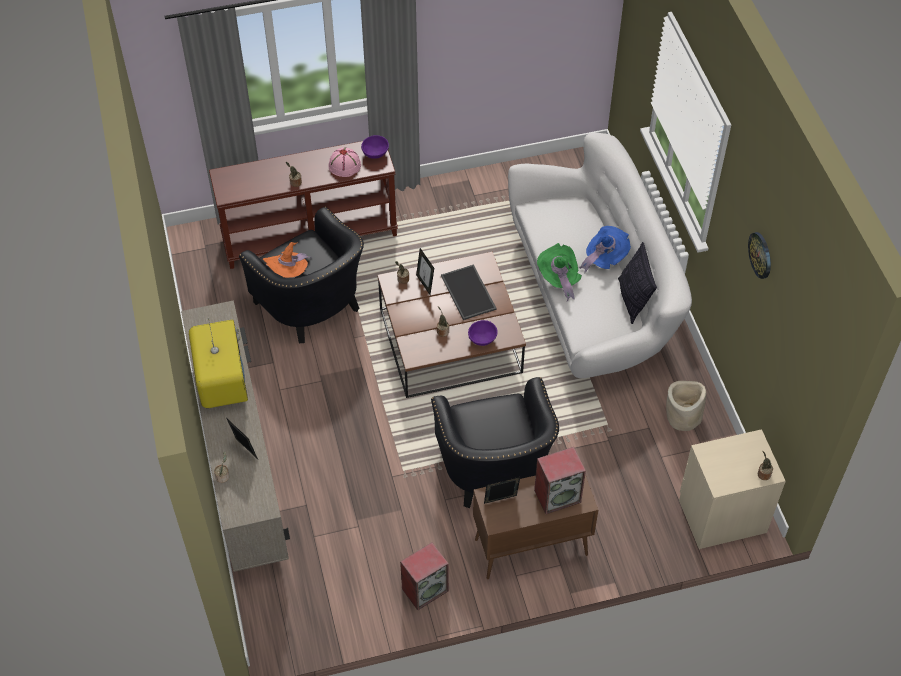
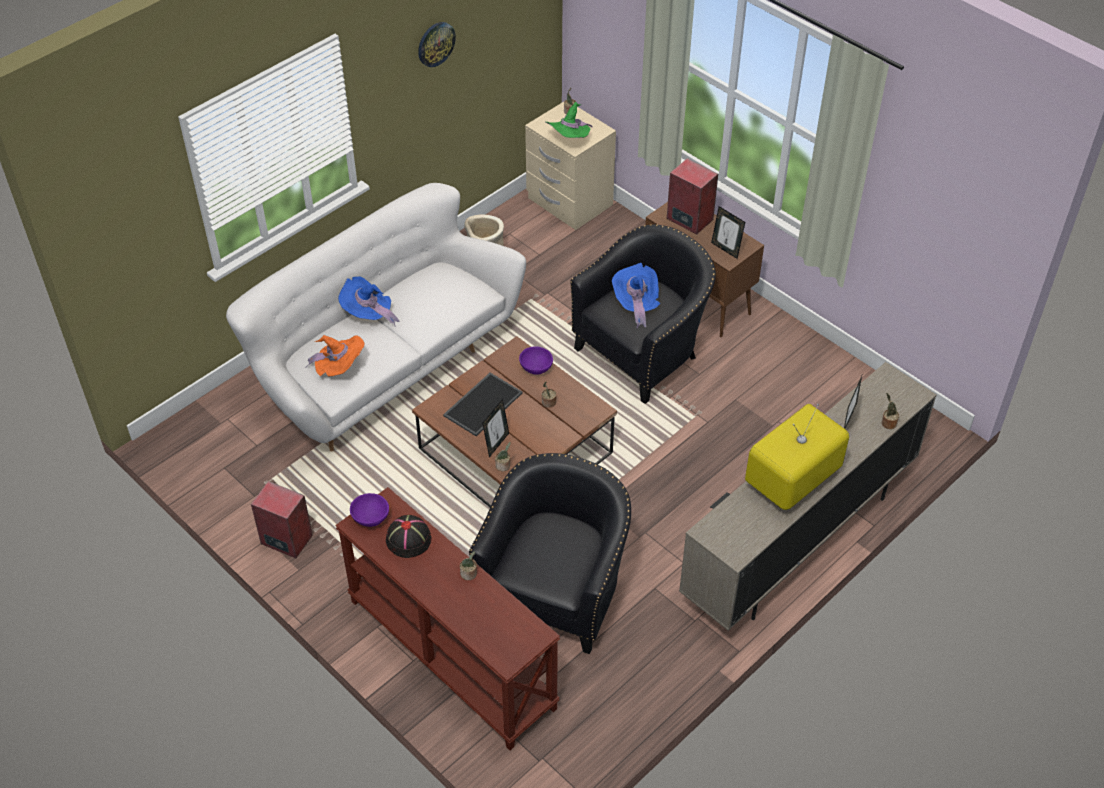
camera: 120 degrees left, 5 degrees down
(289, 273) = (575, 559): orange hat -> orange hat (339, 368)
(345, 165) = (408, 539): pink hat -> black hat
(425, 589) = (795, 348): speaker -> speaker (285, 539)
(500, 429) = (636, 304): none -> blue hat
(559, 279) = (420, 336): green hat -> green hat (569, 140)
(633, 300) = (410, 276): pillow -> none

